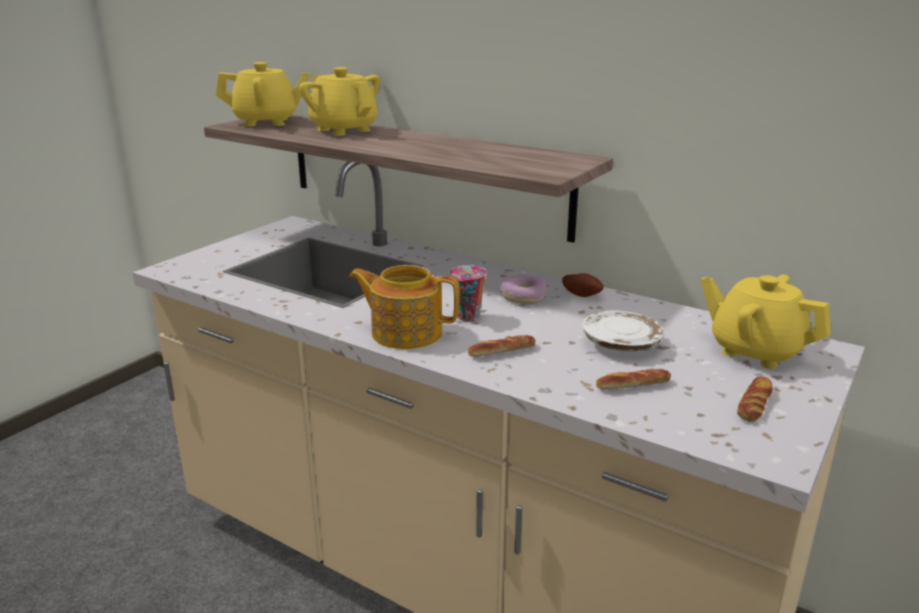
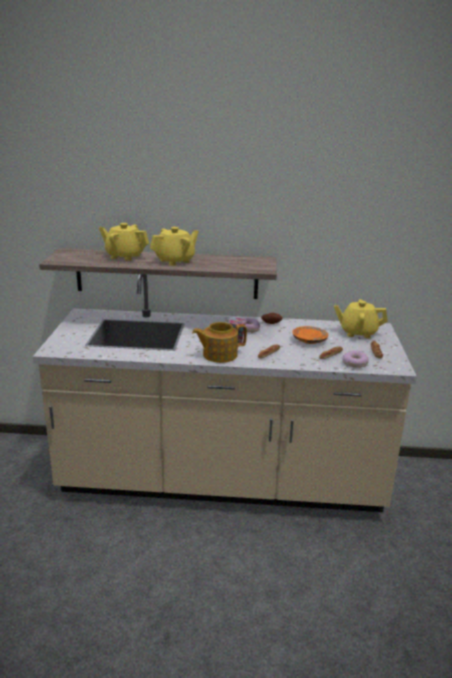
camera: 30 degrees left, 0 degrees up
(266, 122) = (70, 256): yellow teapot -> yellow teapot (175, 261)
(621, 344) = (309, 340): white plate -> orange plate
(671, 418) = (355, 363): none -> donut

